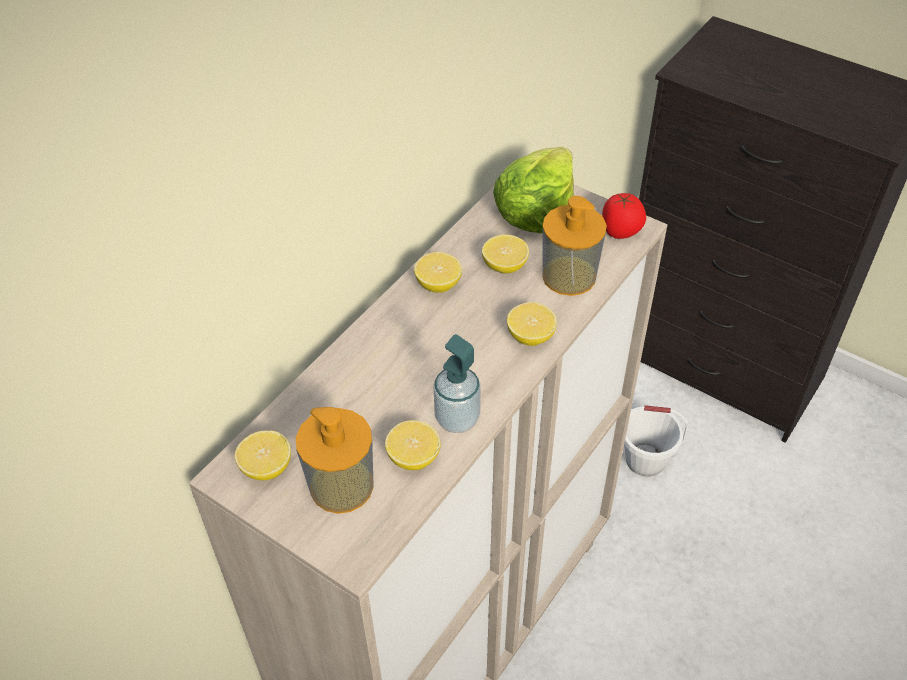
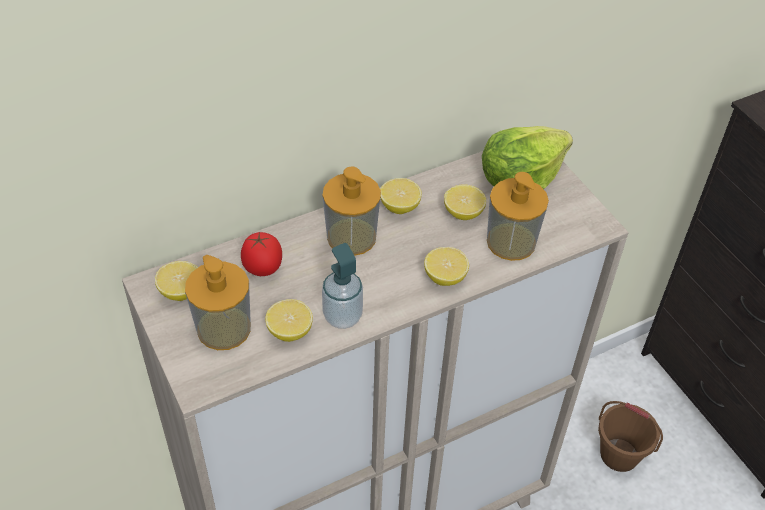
camera: 25 degrees right, 0 degrees up
(410, 334) = (351, 237): none -> soap dispenser
(621, 232) = (581, 223): tomato -> tomato (263, 269)
(645, 459) = (619, 454): white bucket -> brown bucket

